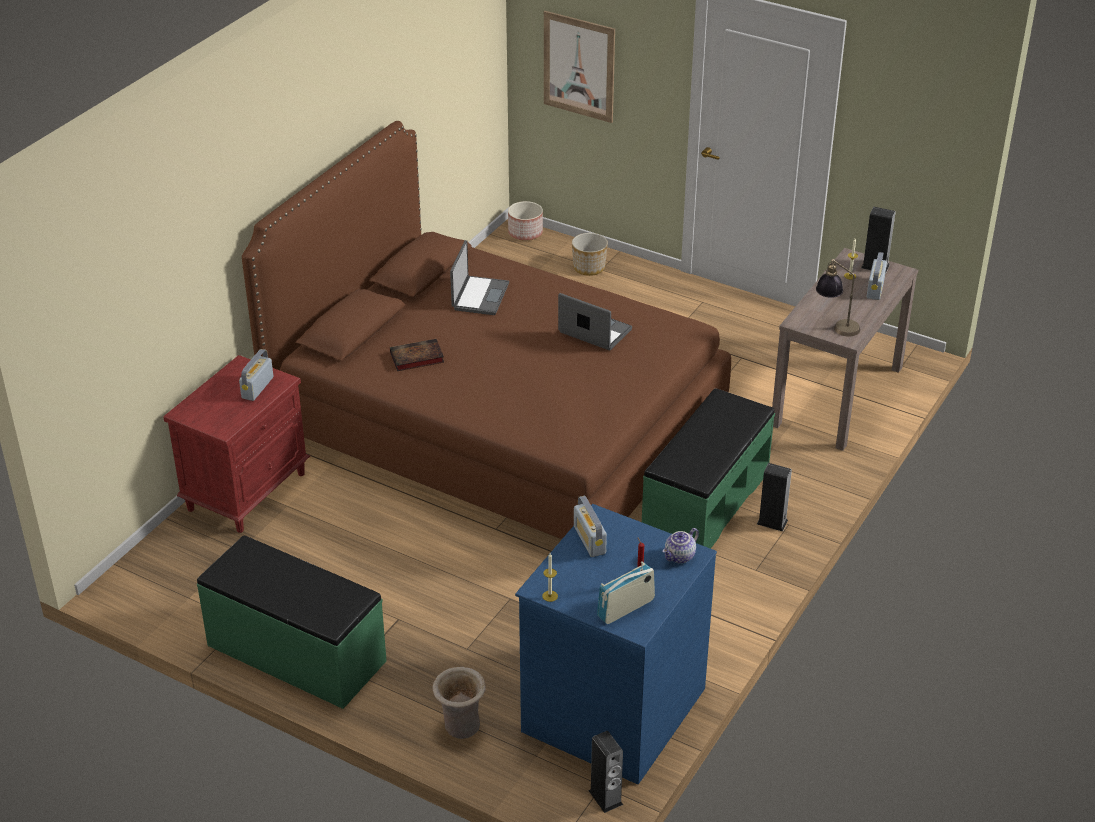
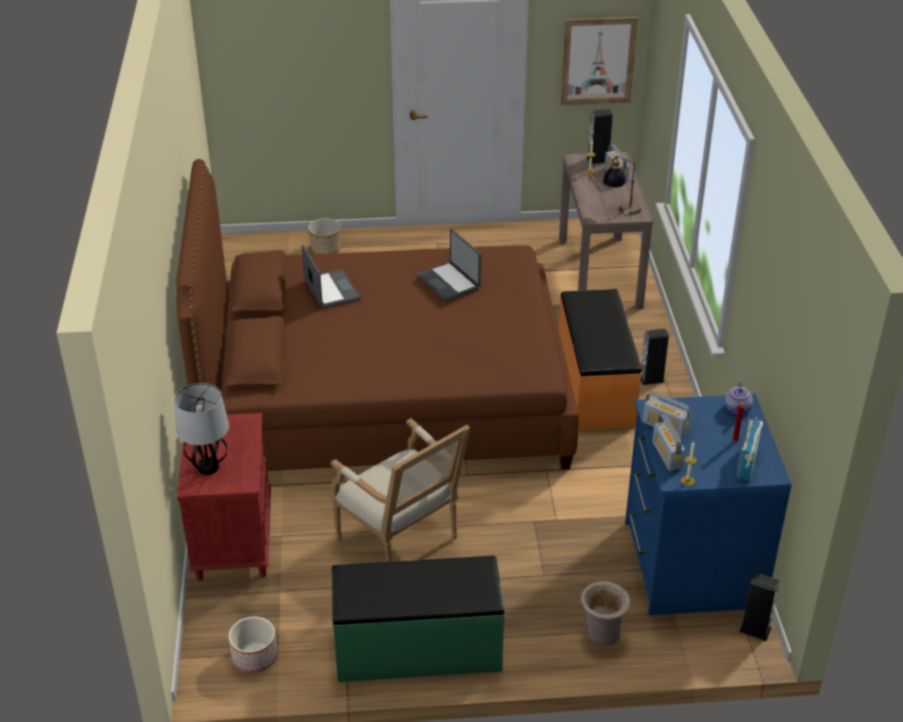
camera: 35 degrees left, 0 degrees up
(210, 404) = (209, 467): none -> table lamp
(257, 387) = (234, 436): radio -> radio (667, 455)
(379, 558) = (403, 540): none -> armchair
(415, 358) = (335, 358): book -> none
(525, 233) = (246, 241): planter -> planter (254, 657)
(579, 66) = (278, 75): picture -> picture (598, 61)
(594, 332) = (449, 282): laptop -> laptop turned 120 degrees counterclockwise
(704, 503) = (593, 386): green bench -> orange bench

